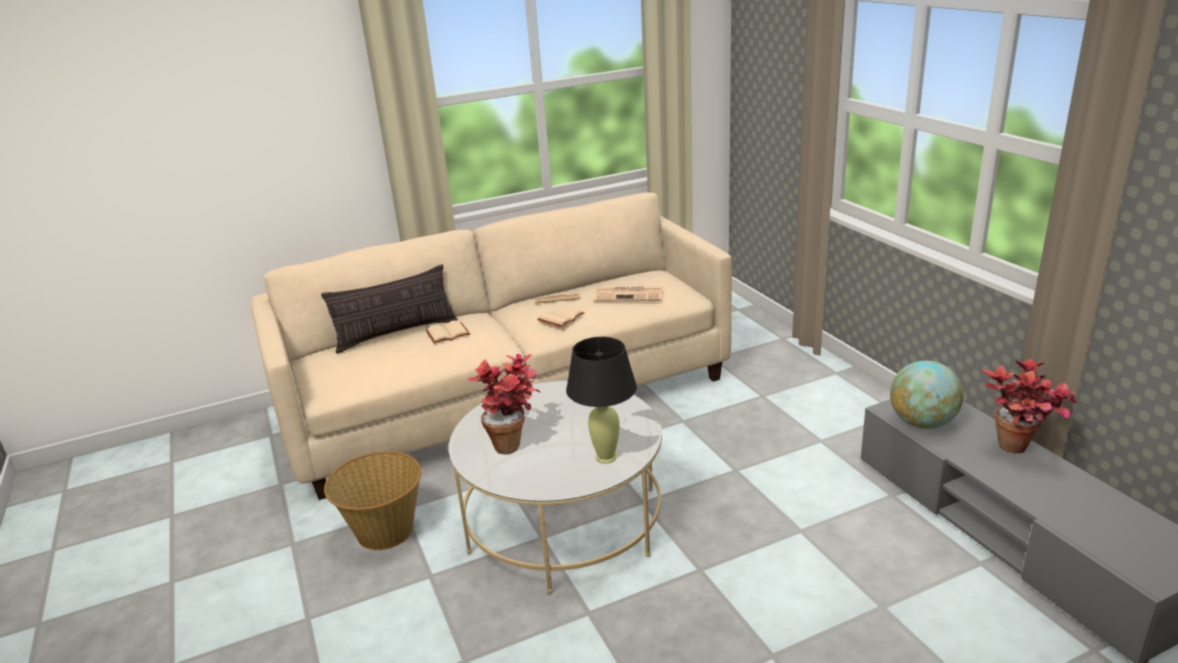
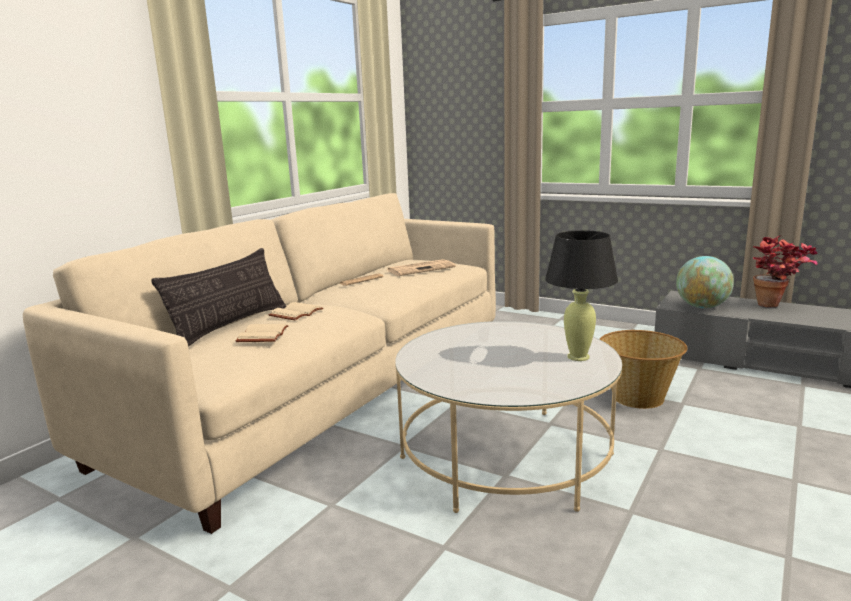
camera: 35 degrees left, 10 degrees down
(384, 532) = (337, 531): basket -> basket (638, 398)
(515, 443) = (483, 370): potted plant -> none
(560, 317) = (387, 288): beige book -> beige book (261, 335)

